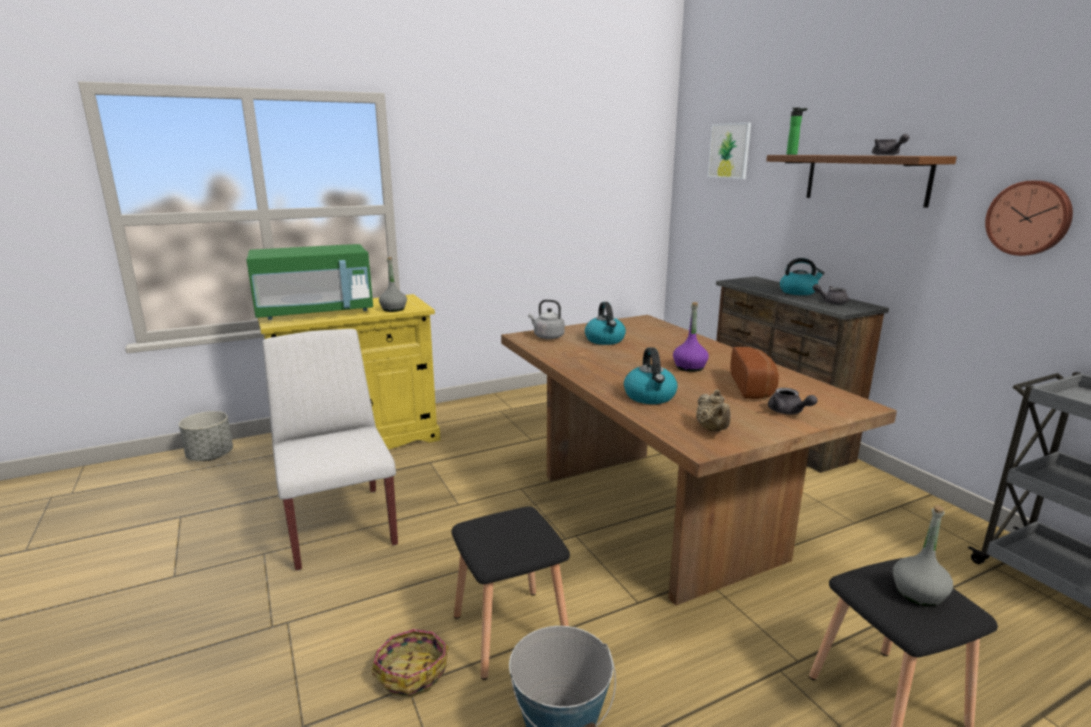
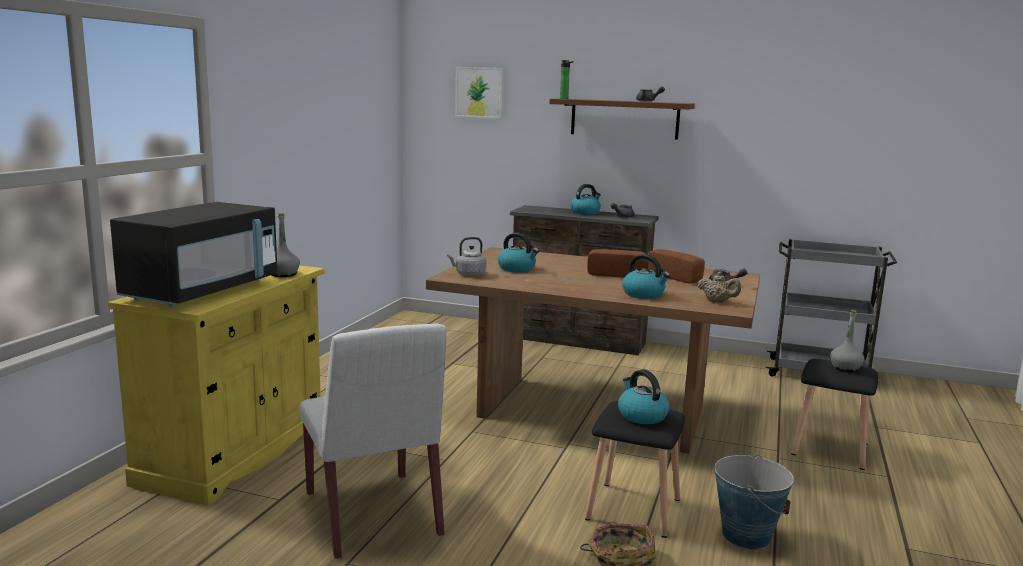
camera: 45 degrees left, 5 degrees down
(210, 456) = (62, 531): grey planter -> none
(315, 312) = (203, 291): green microwave -> black microwave
(339, 525) = (373, 515): white chair -> white chair turned 135 degrees counterclockwise
(504, 533) = (641, 415): none -> kettle
(689, 367) = (617, 274): purple bottle -> bread
(1029, 218) = (747, 144): wall clock -> none

